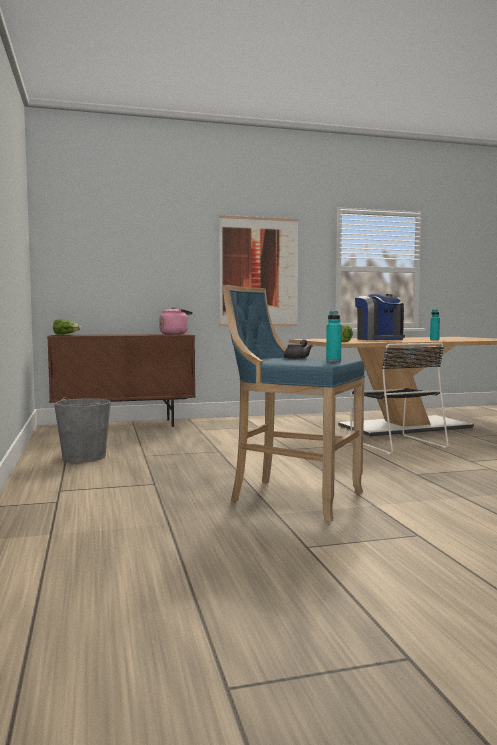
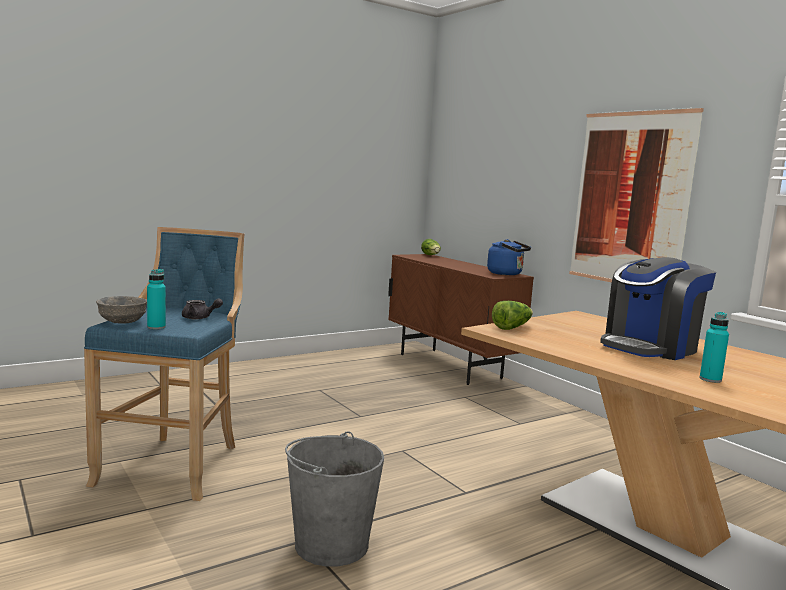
camera: 70 degrees right, 5 degrees up
(83, 457) = (301, 372): grey bucket -> grey bucket (331, 544)
(175, 334) = (507, 274): pink kettle -> blue kettle
(316, 363) = (121, 322): none -> grey bowl
(396, 443) = (505, 525): black chair -> none

